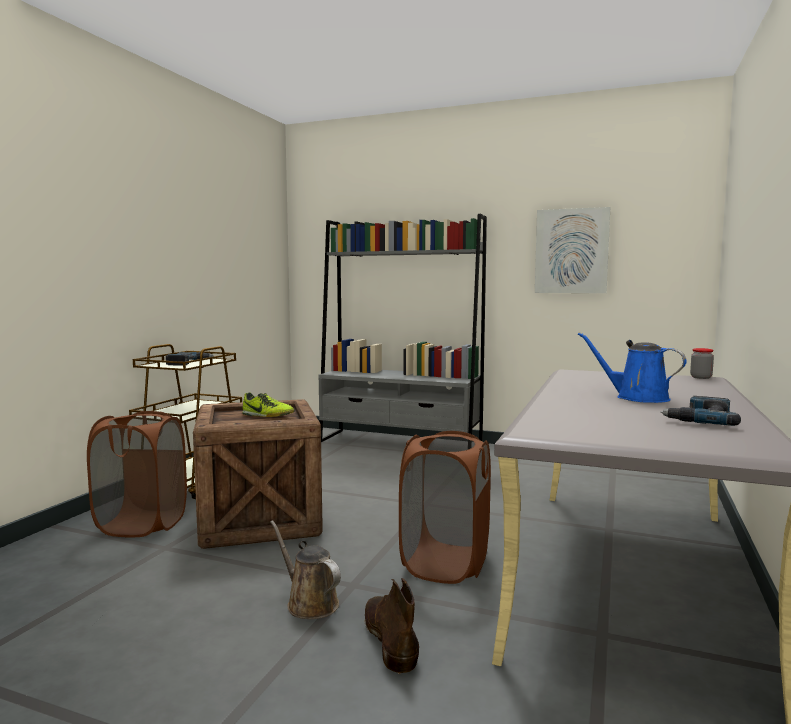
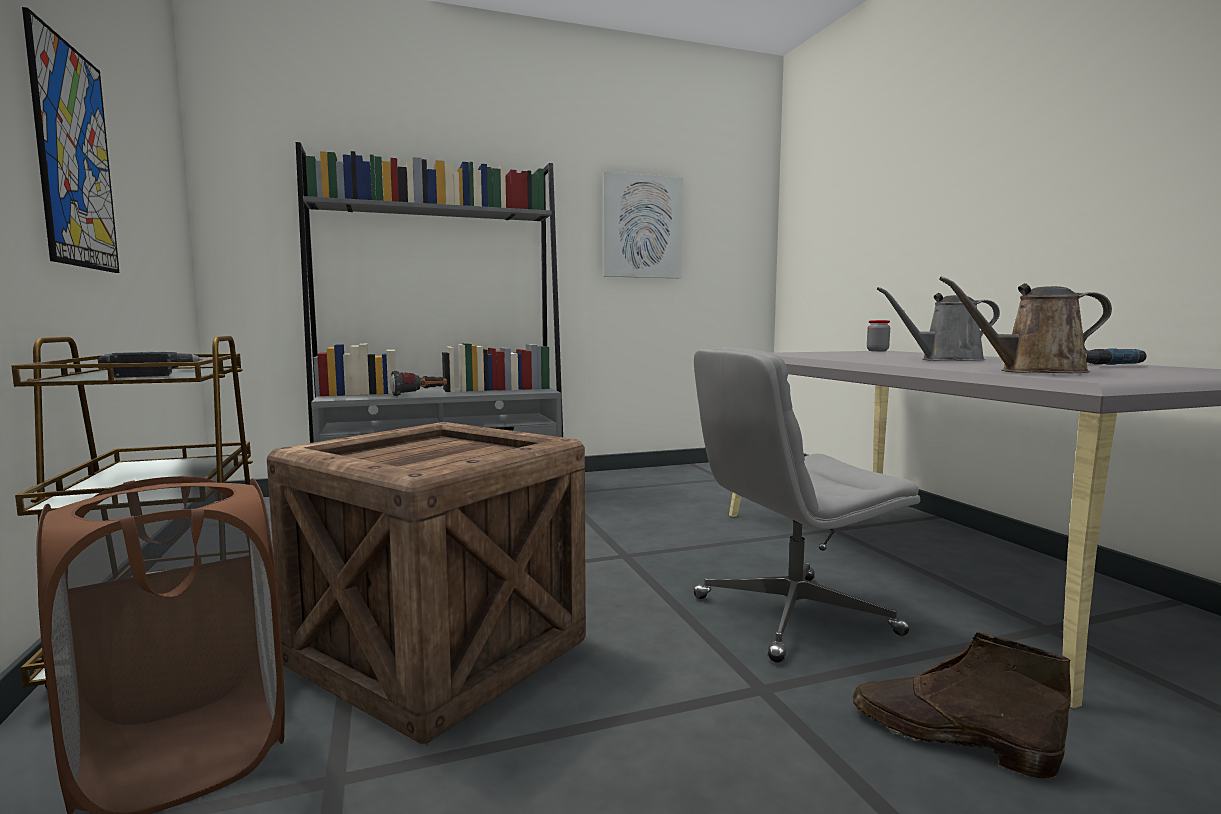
camera: 40 degrees left, 0 degrees up
(189, 260) = (74, 157): none -> picture
(267, 416) = (446, 451): shoe -> none
(309, 603) = (770, 744): brown watering can -> brown watering can (1034, 371)
(380, 376) = (419, 395): none -> flashlight
(445, 564) = (792, 616): brown laundry basket -> grey office chair
(636, 398) = (946, 360): blue watering can -> grey watering can

